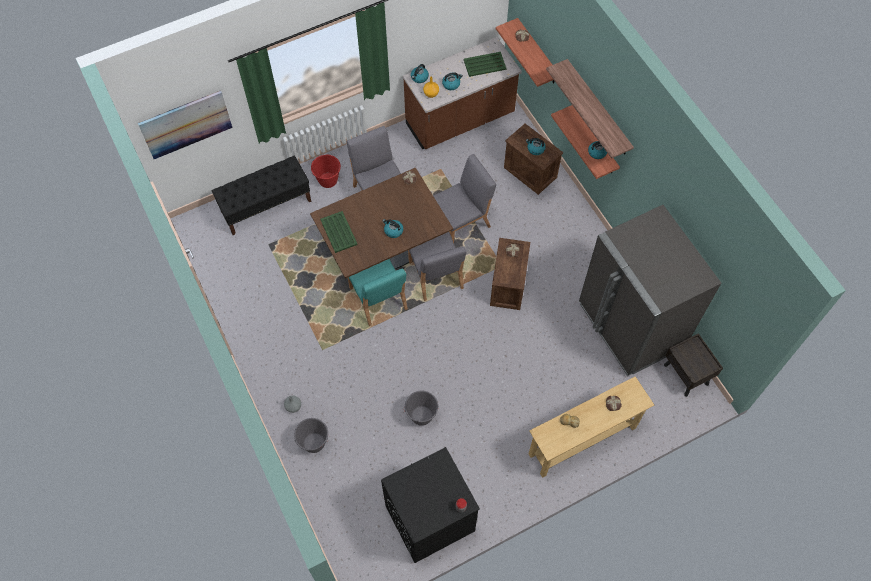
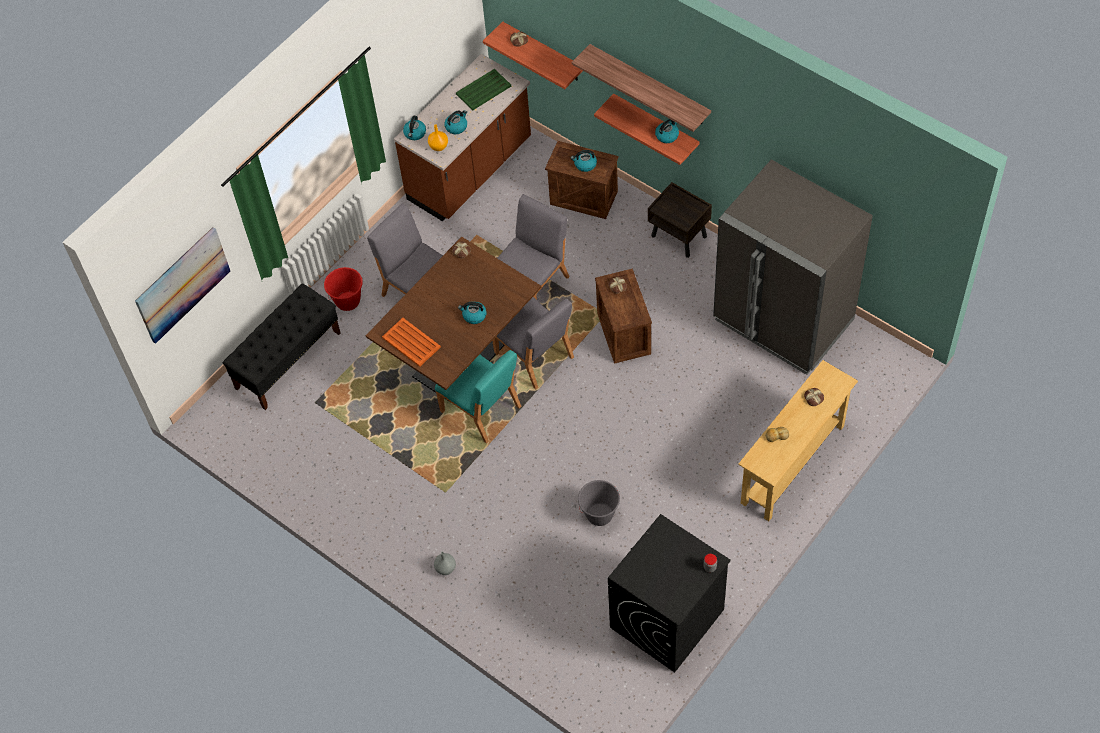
camera: 20 degrees left, 5 degrees down
(314, 443) = (491, 597): grey bucket -> none
(338, 231) = (411, 342): green tray -> orange tray
(686, 375) = (870, 347): brown nightstand -> brown nightstand (679, 236)

